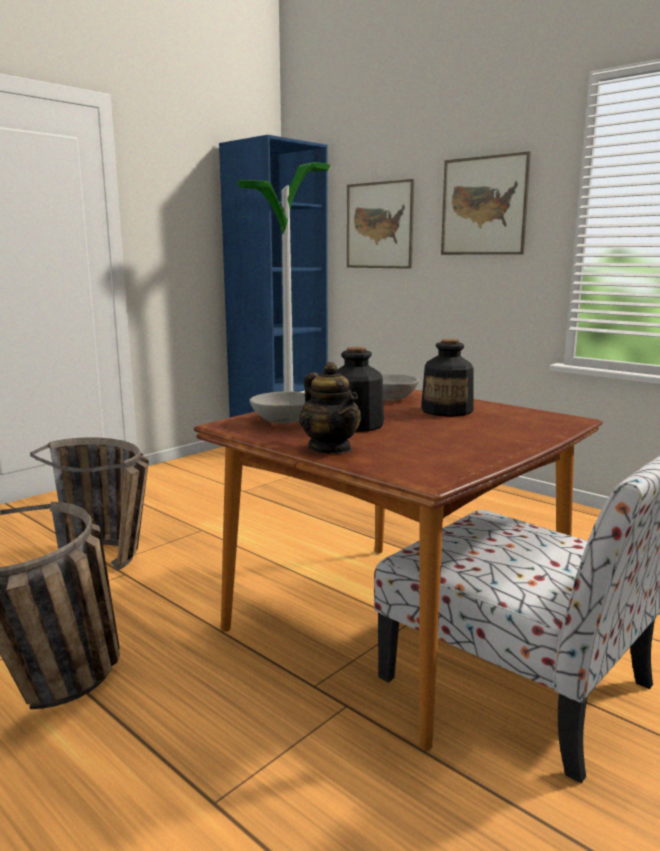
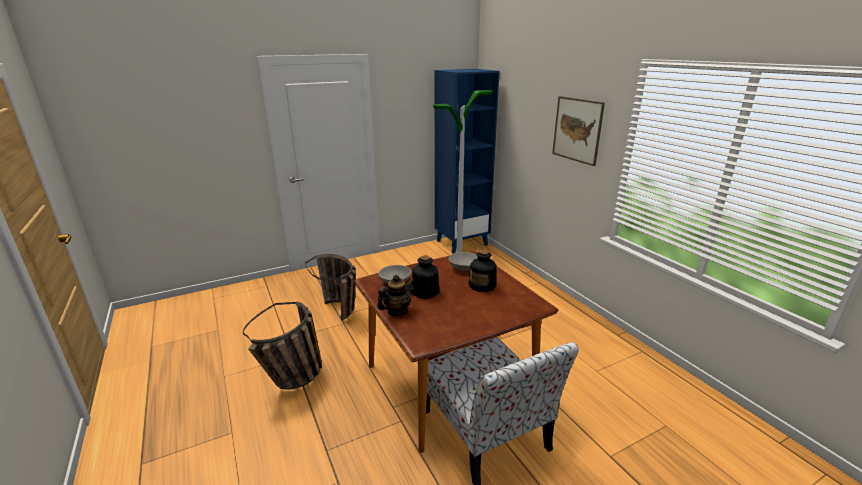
camera: 20 degrees right, 10 degrees up
(330, 448) = (397, 311): teapot -> teapot turned 120 degrees counterclockwise
(379, 225) = (523, 126): picture -> none

